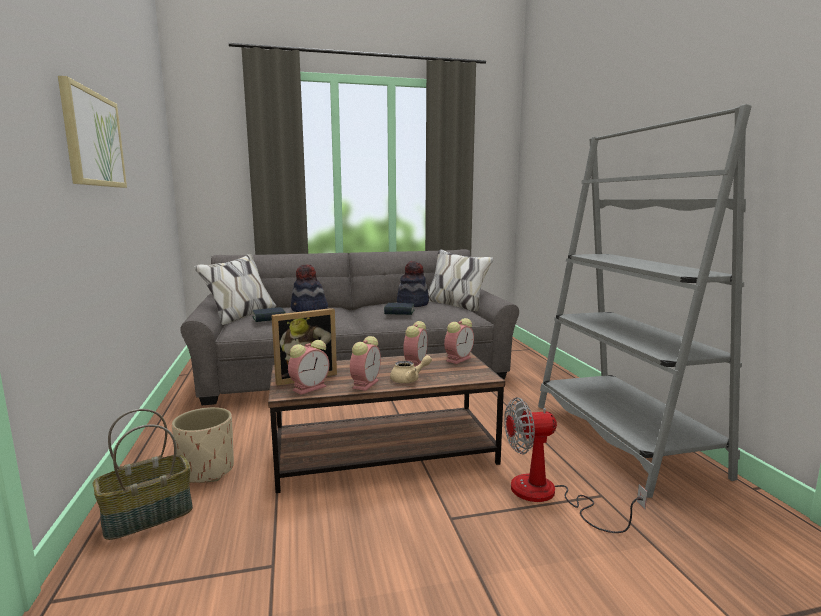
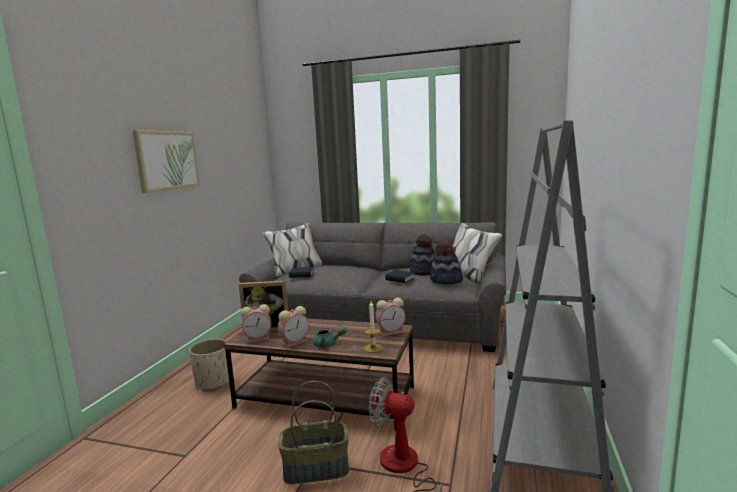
camera: 30 degrees right, 0 degrees up
(147, 517) = (160, 403): basket -> basket (315, 470)
(309, 310) = (338, 270): hat -> hat (446, 281)
(409, 379) = (328, 344): beige teapot -> green teapot
(415, 363) = (353, 330): alarm clock -> none
(465, 375) = (373, 348): none -> candle

